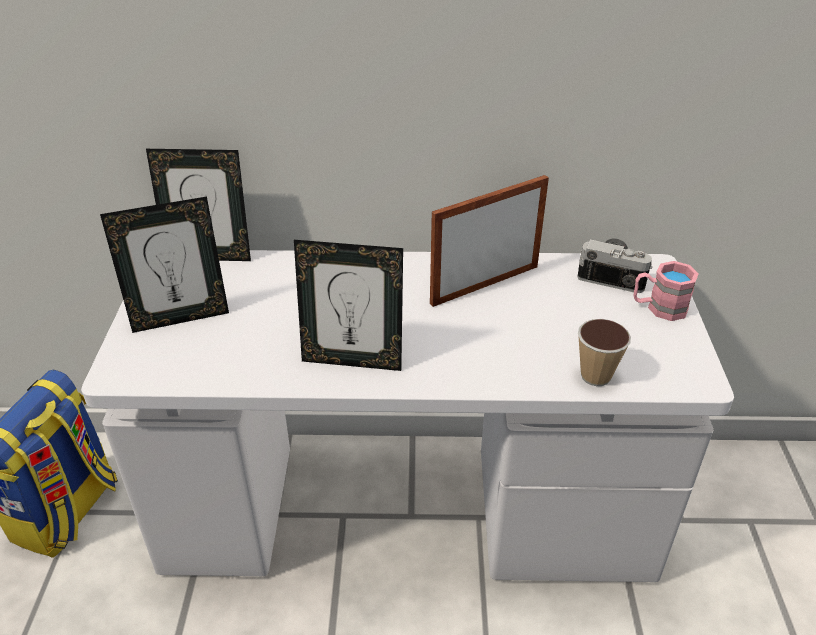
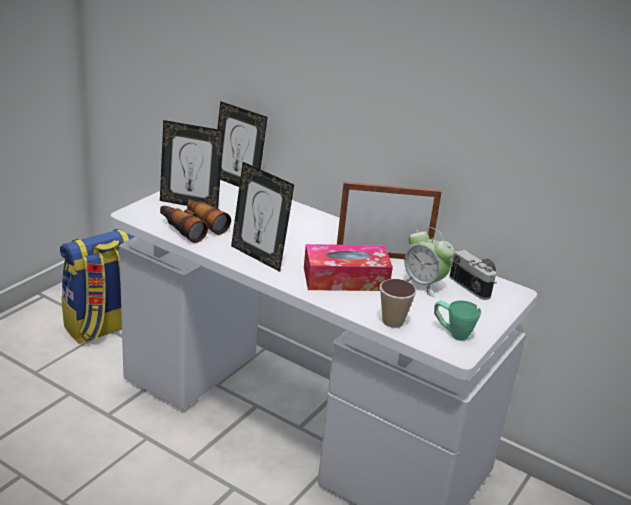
camera: 30 degrees right, 10 degrees down
(220, 355) = (192, 227): none -> binoculars
(483, 340) = (345, 279): none -> tissue box
(566, 303) = (423, 284): none -> alarm clock
(658, 308) = (484, 311): pink mug -> none
(665, 357) = (452, 333): none -> green mug

